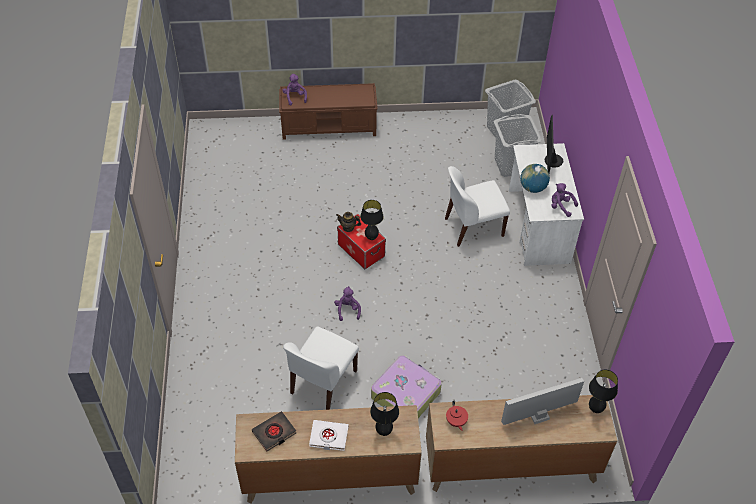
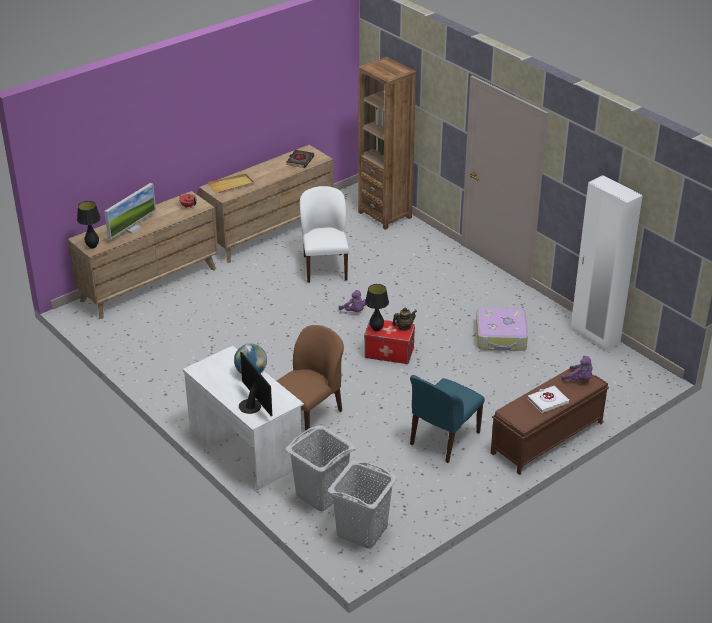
camera: 145 degrees right, 15 degrees down
(190, 428) = (385, 215): none -> brown bookcase
(197, 178) = (594, 337): none -> white wardrobe
(328, 437) = (264, 171): white book -> white book (547, 401)
(383, 431) = (232, 185): black table lamp -> beige tray
(395, 160) = (443, 439): none -> blue chair
(405, 394) = (258, 287): suitcase -> suitcase (501, 337)
(472, 227) = (308, 416): white chair -> brown chair
(561, 206) = (212, 369): purple plush toy -> none

